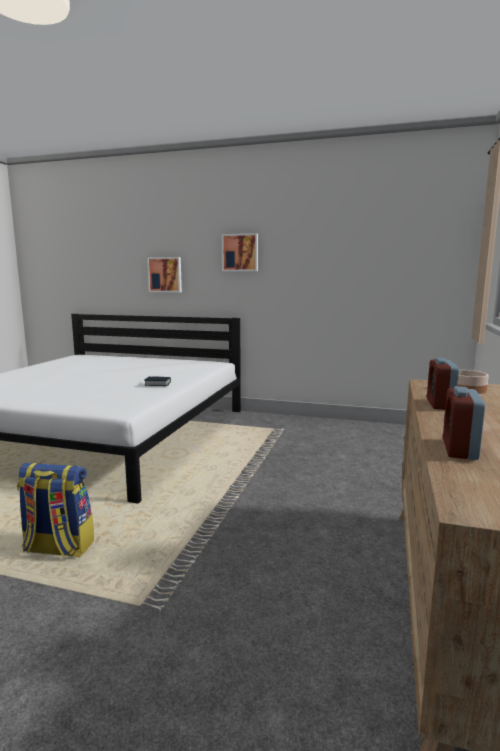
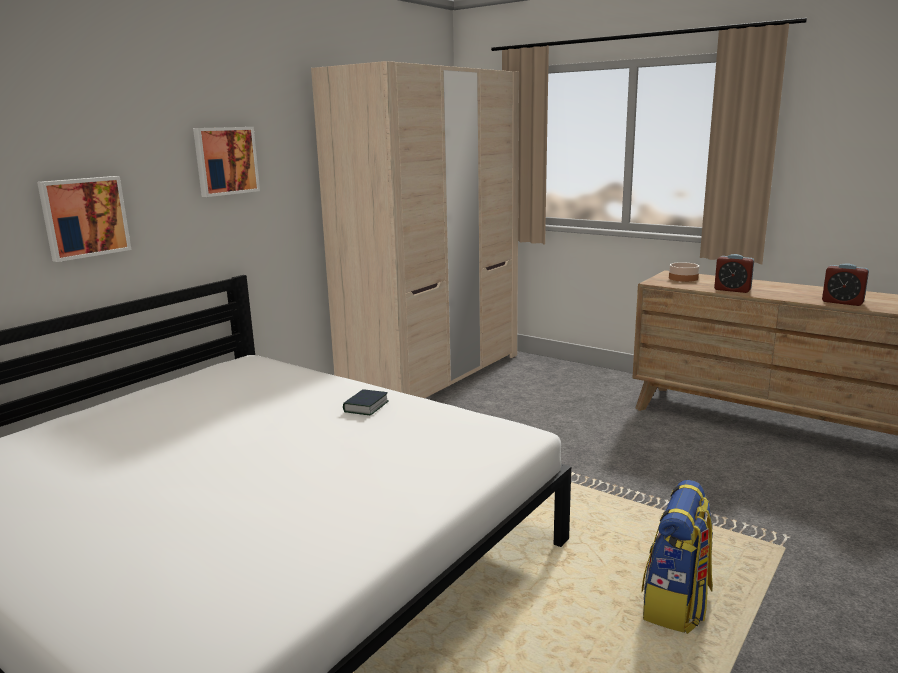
camera: 70 degrees left, 5 degrees up
(373, 433) = (433, 375): none -> beige wardrobe

